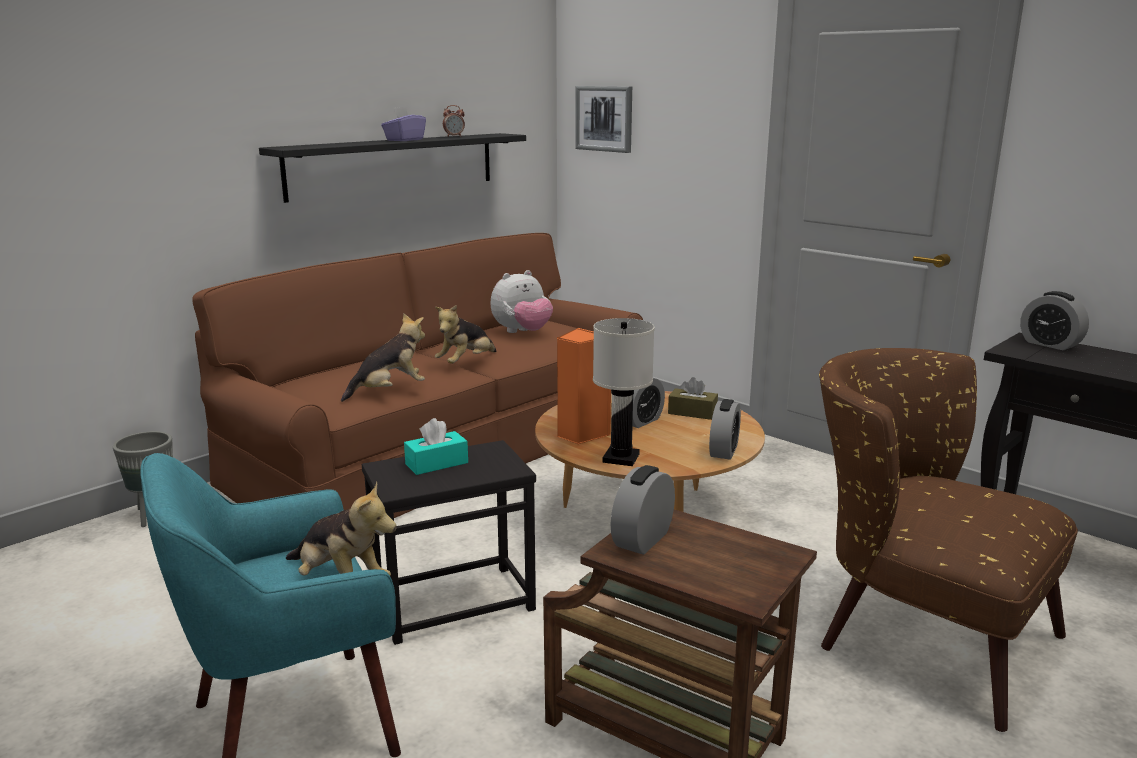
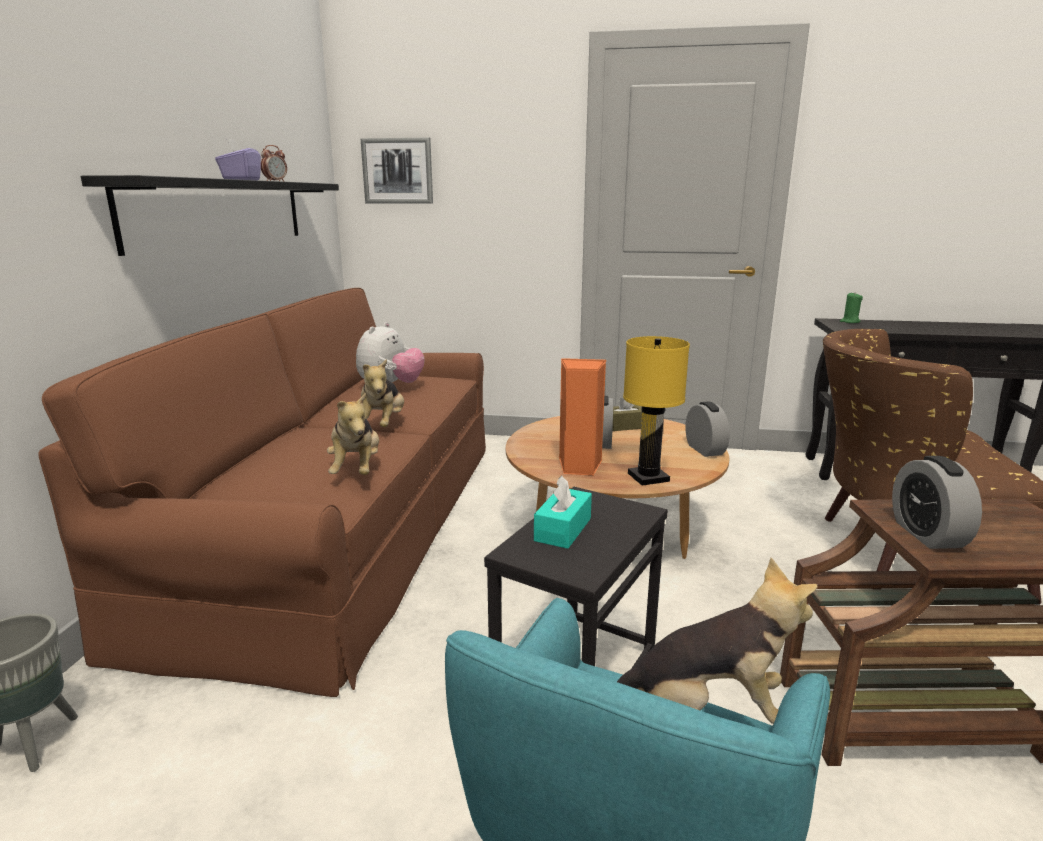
camera: 35 degrees left, 0 degrees up
(389, 391) = (357, 470): plush toy -> plush toy turned 150 degrees clockwise
(621, 458) = (649, 477): white table lamp -> yellow table lamp
(1050, 344) = (849, 322): alarm clock -> green candle

